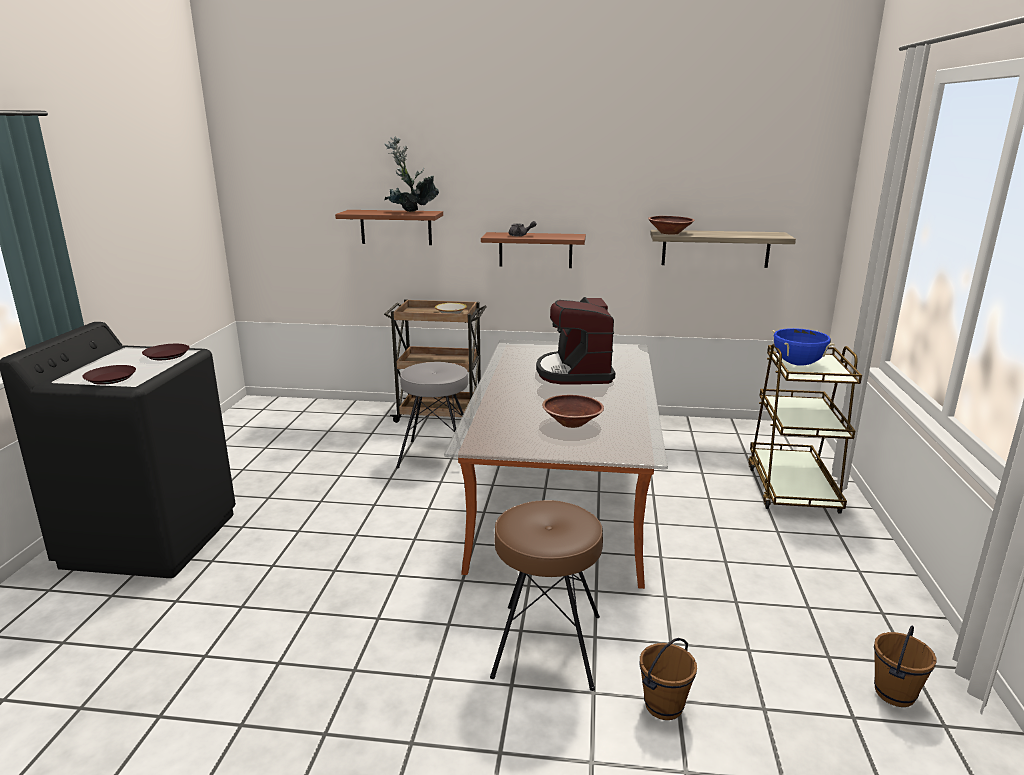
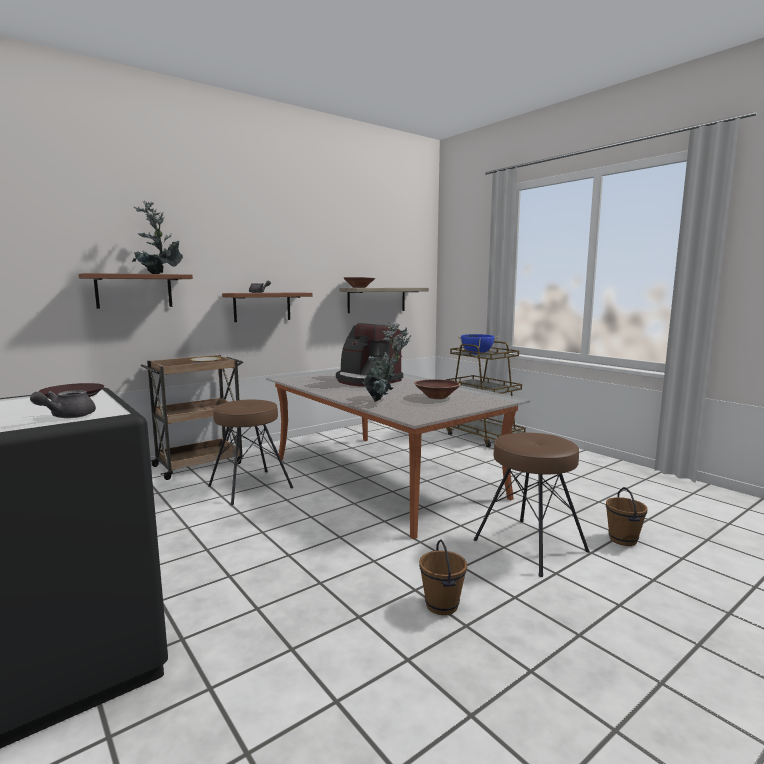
camera: 45 degrees left, 10 degrees down
(110, 379) = (67, 416): brown plate -> grey teapot
(437, 455) = (250, 486): grey stool -> brown stool
(506, 410) = (383, 401): none -> potted plant
(893, 693) = (662, 491): brown bucket -> brown bucket (441, 605)

